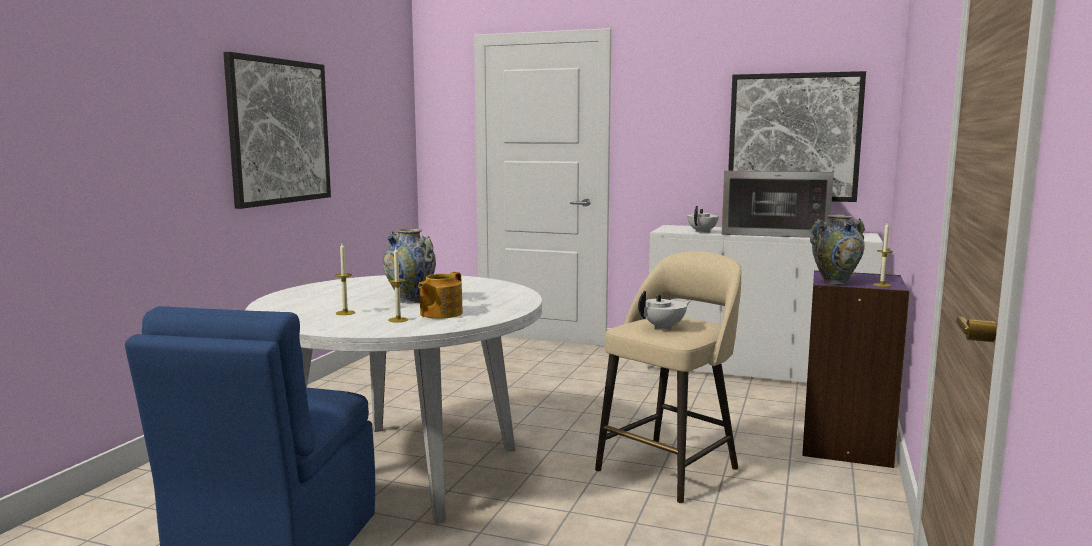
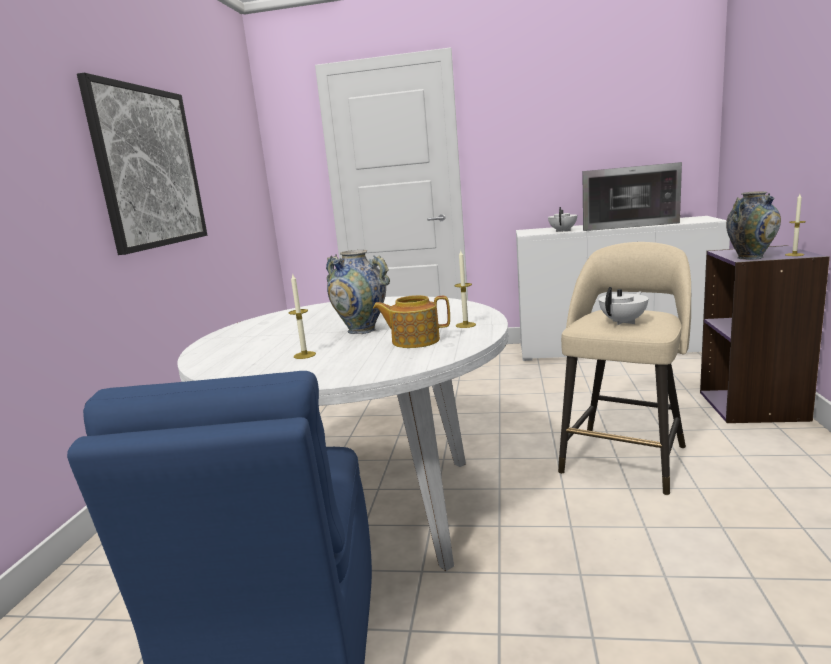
camera: 10 degrees left, 5 degrees up
(398, 320) = (376, 355): candle -> candle (465, 325)
(440, 314) = (414, 341): teapot -> teapot turned 75 degrees clockwise
(794, 137) = (629, 137): picture -> none

